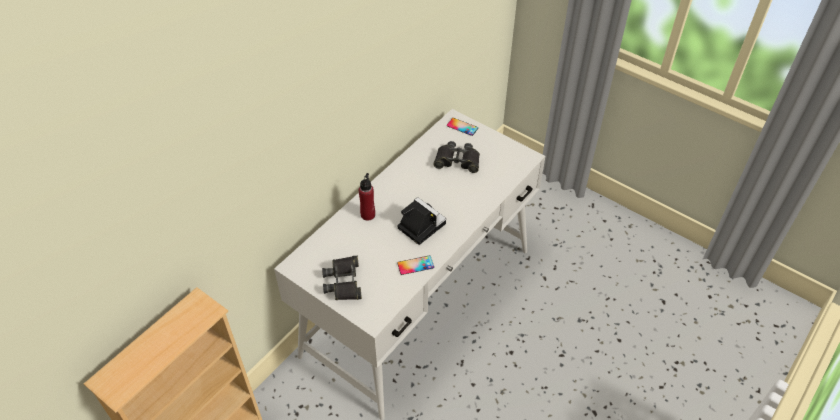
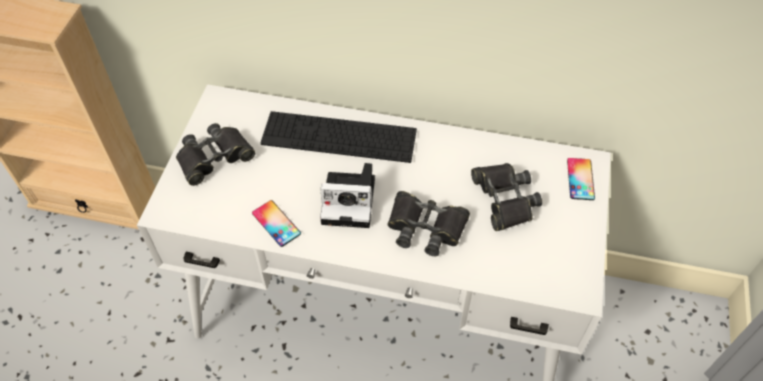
camera: 65 degrees right, 5 degrees up
(368, 215) = (339, 137): red bottle -> keyboard
(420, 225) = (351, 201): camera -> camera turned 75 degrees clockwise
(457, 200) = (425, 227): none -> black binoculars

